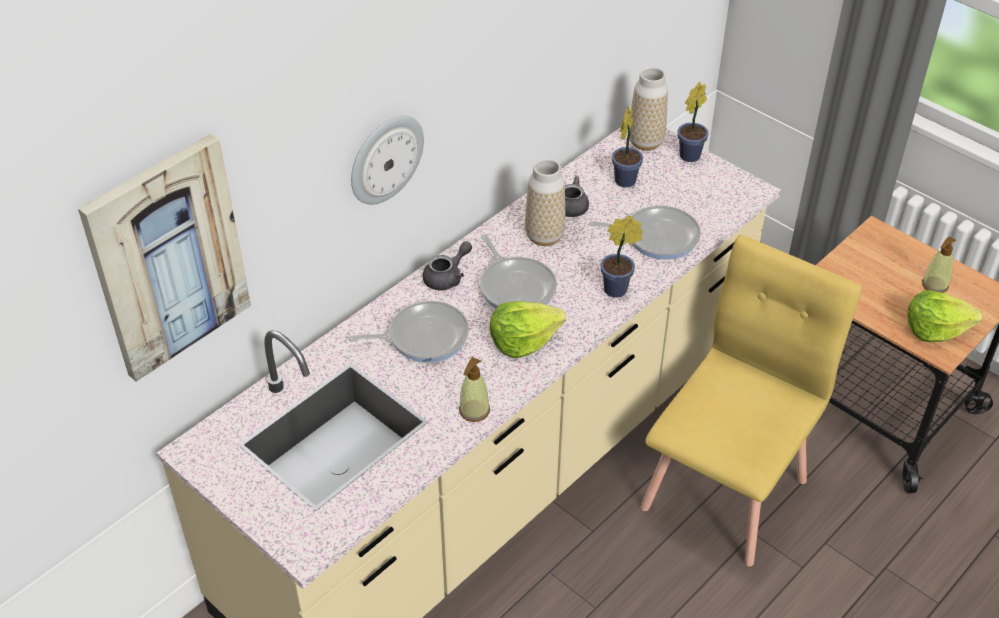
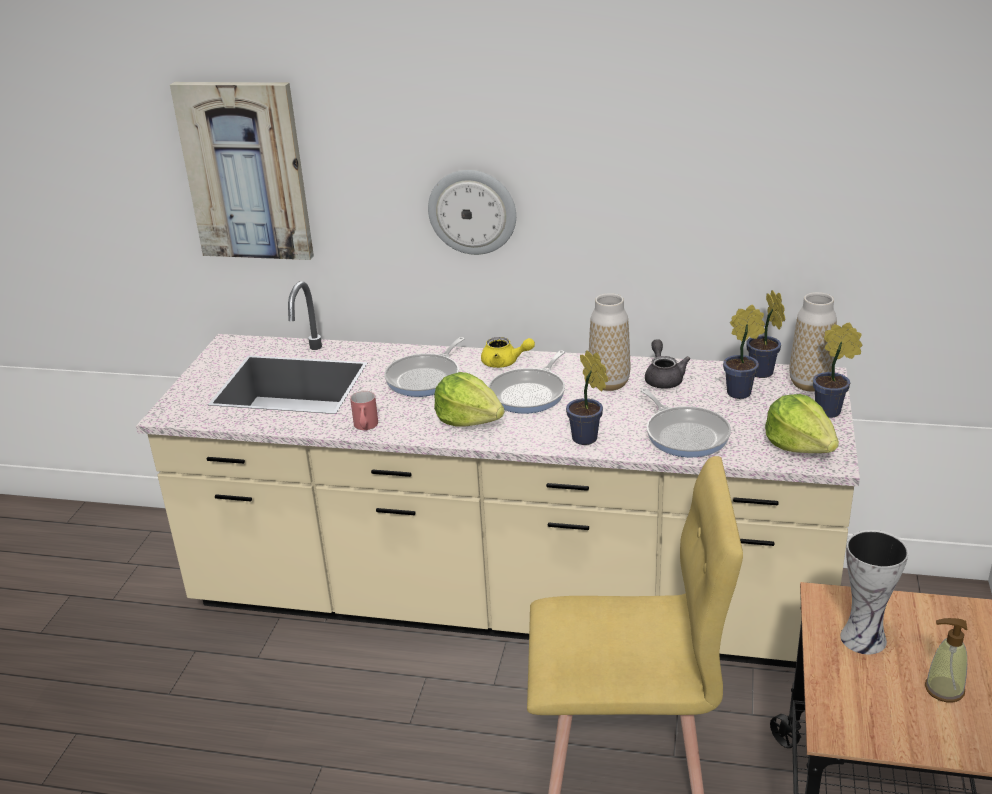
camera: 60 degrees right, 15 degrees down
(423, 337) = (426, 378): frying pan -> frying pan turned 75 degrees clockwise
(447, 277) = (505, 363): grey teapot -> yellow teapot
(474, 411) = (365, 427): soap dispenser -> red mug
(610, 155) = (762, 374): none -> potted plant
(869, 289) = (865, 638): none -> vase
(935, 329) = (867, 714): lettuce -> lettuce (800, 445)

